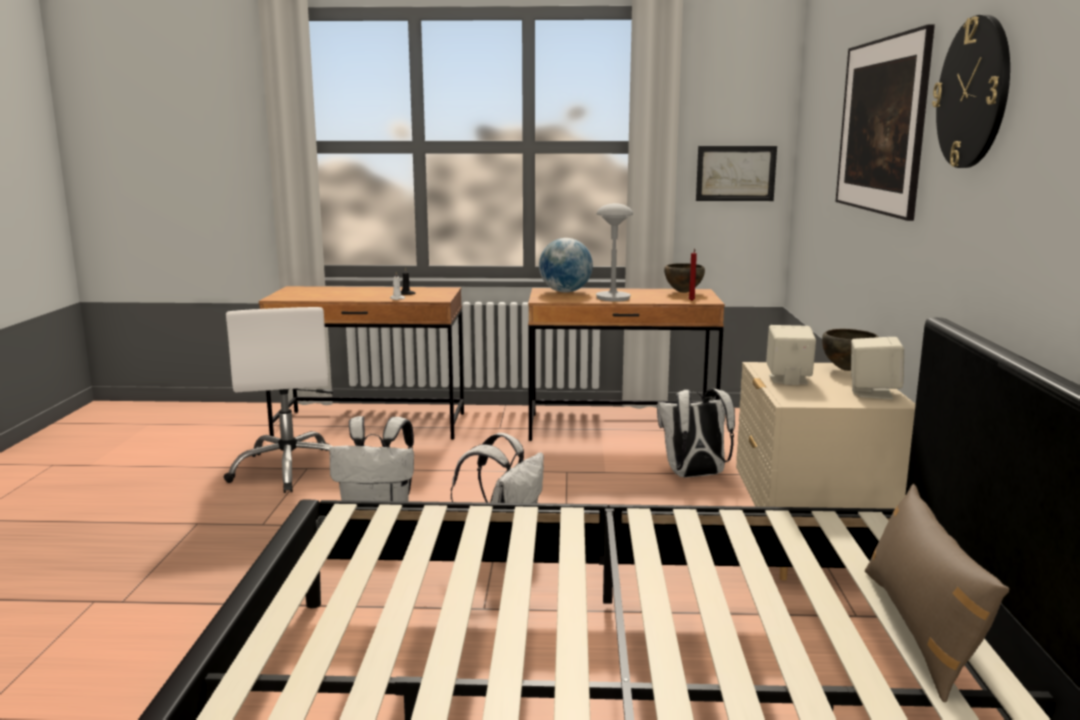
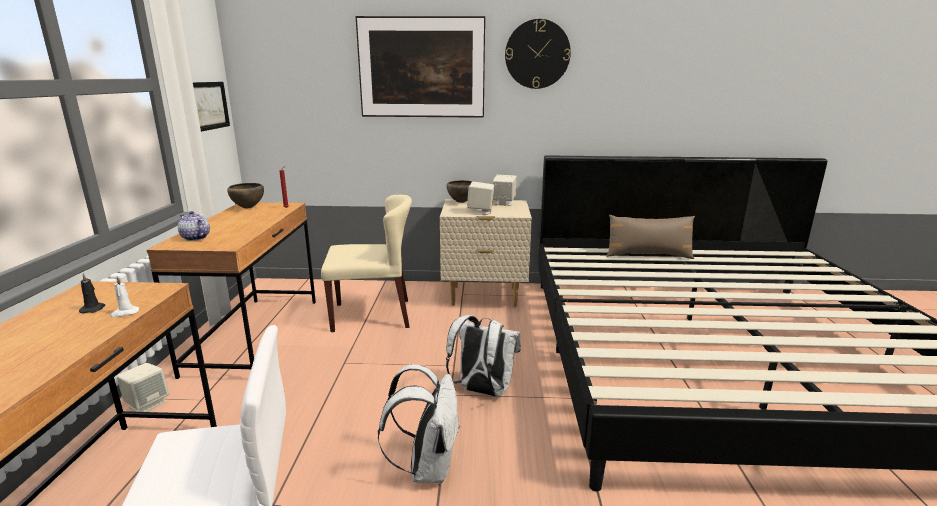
camera: 90 degrees left, 5 degrees up
(495, 413) = (147, 404): none -> beige speaker
(565, 292) = (195, 238): globe -> teapot
(612, 298) = (248, 225): grey table lamp -> none
(694, 475) = (372, 315): white backpack -> beige chair

